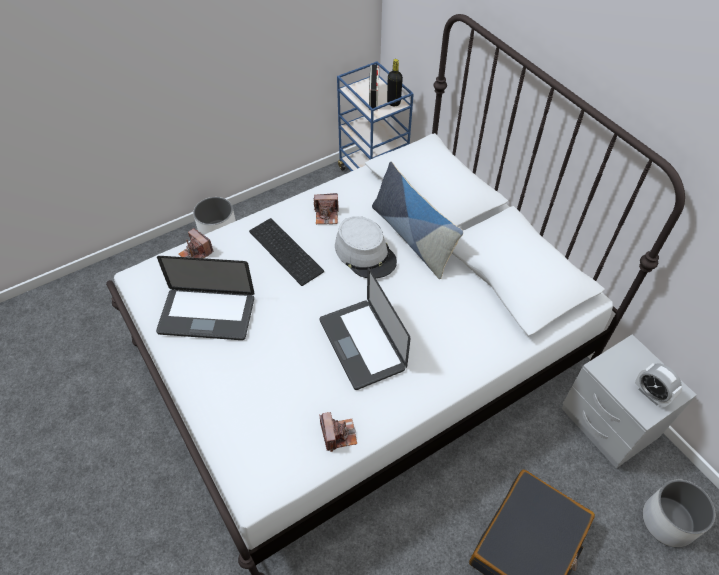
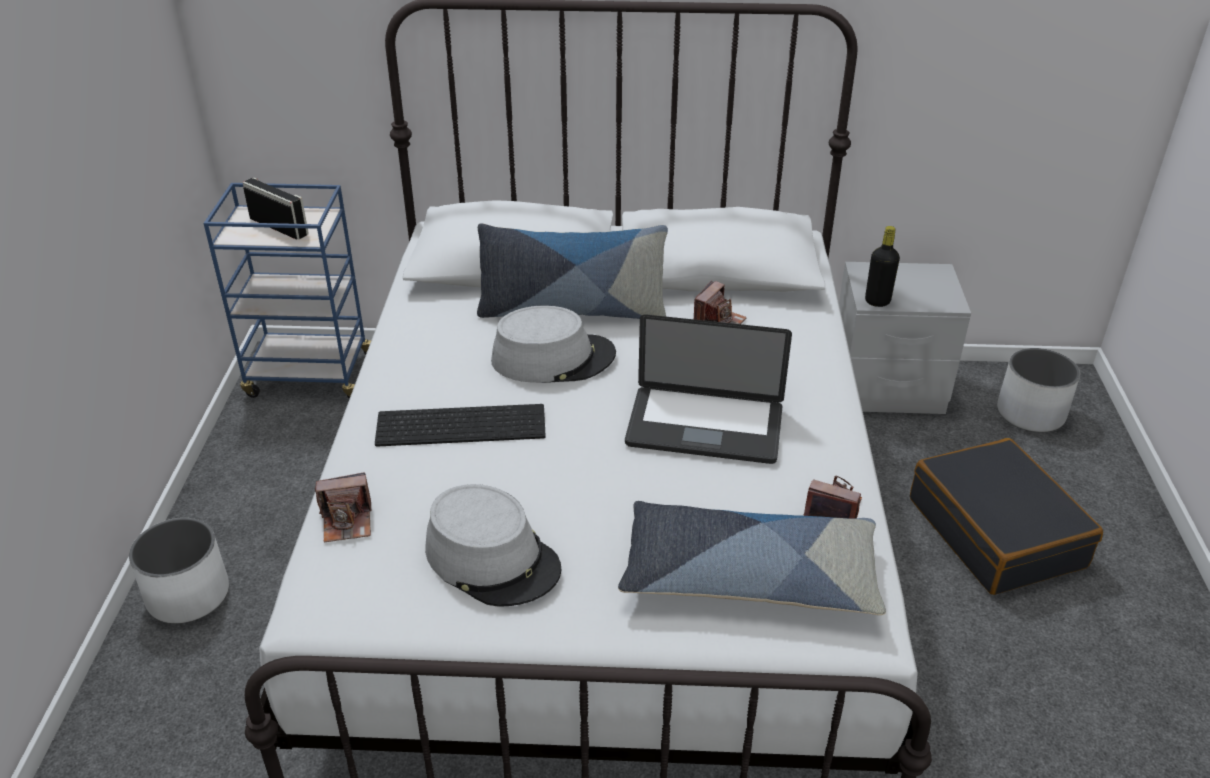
camera: 55 degrees left, 15 degrees down
(207, 315) = (493, 559): laptop -> grey hat
(262, 420) = (748, 575): none -> pillow
(327, 215) = (441, 361): camera -> camera (719, 321)
(393, 102) = (315, 217): black bottle -> black bottle (877, 301)
(651, 394) = (930, 288): alarm clock -> none

